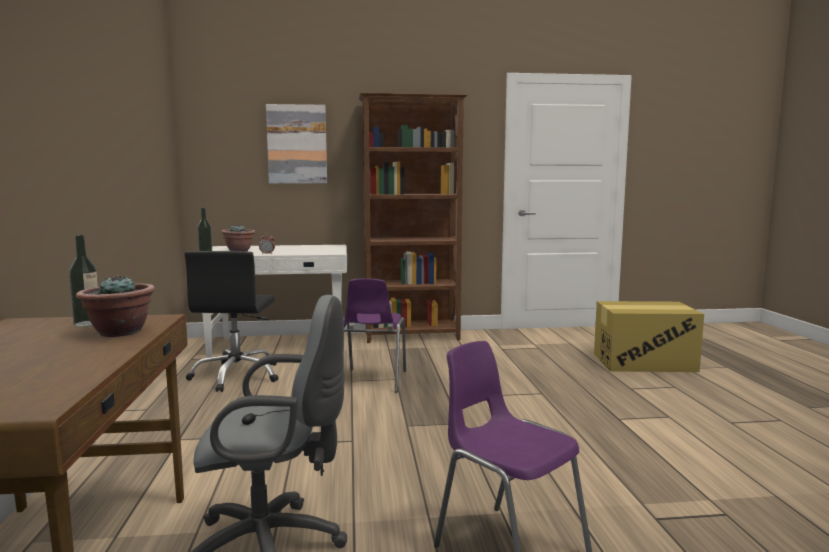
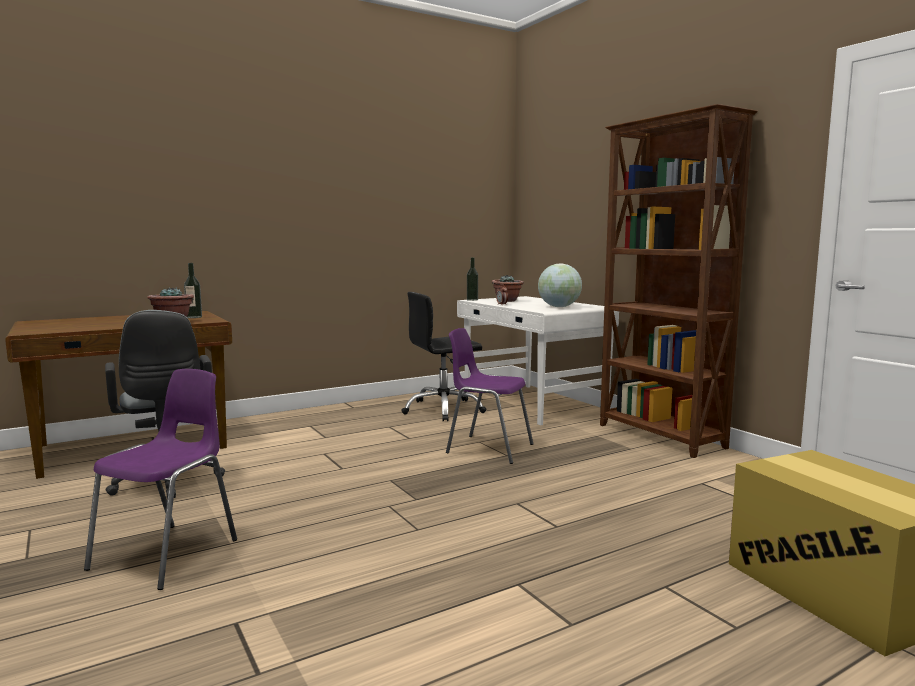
camera: 65 degrees right, 0 degrees up
(297, 144) = (589, 192): picture -> none
(315, 249) = (559, 307): none -> globe
(372, 381) = (488, 448): purple chair -> purple chair turned 45 degrees clockwise

